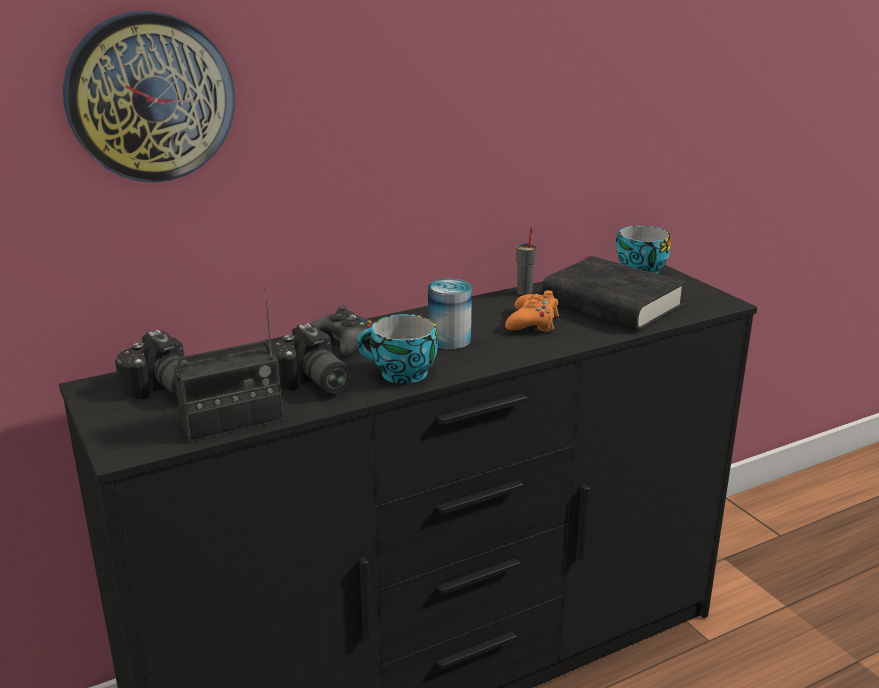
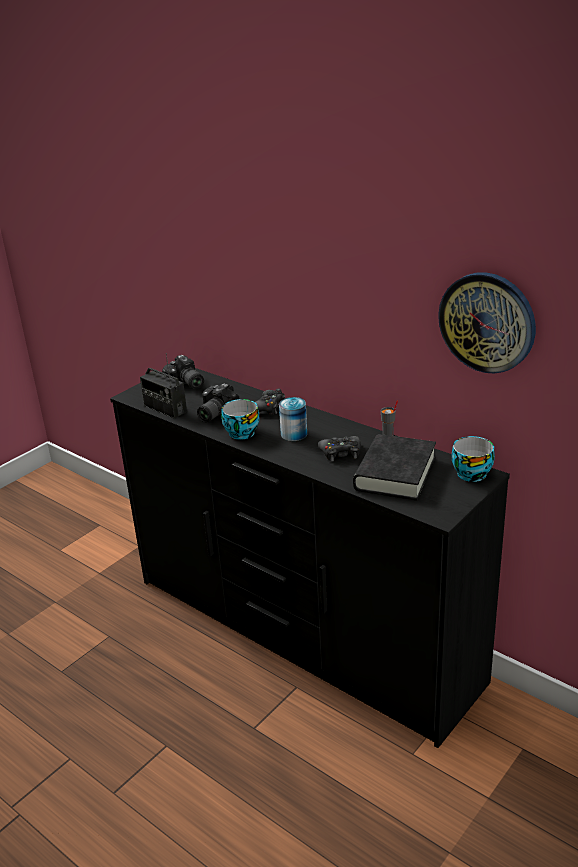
camera: 70 degrees right, 5 degrees up
(150, 97) = (217, 247): wall clock -> wall clock (487, 322)
(164, 391) = (185, 385): camera -> camera turned 60 degrees counterclockwise
(533, 322) = (341, 453): orange game controller -> black game controller

